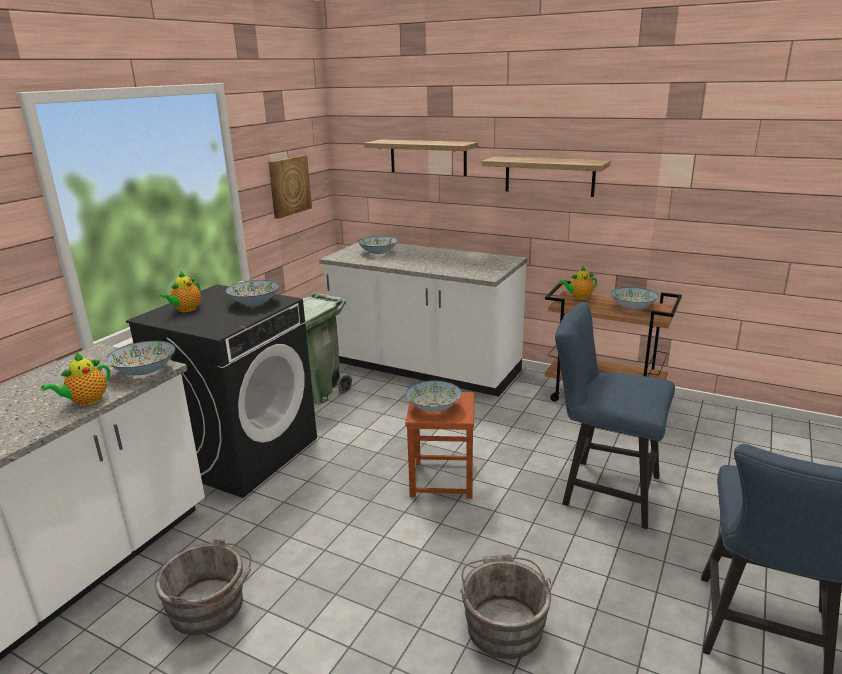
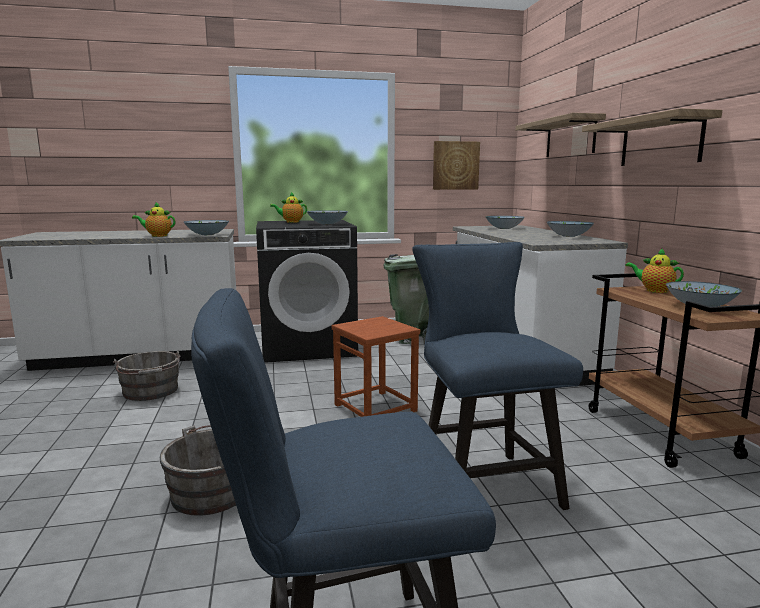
camera: 50 degrees right, 10 degrees down
(433, 407) = (368, 325): bowl -> bowl (568, 236)

